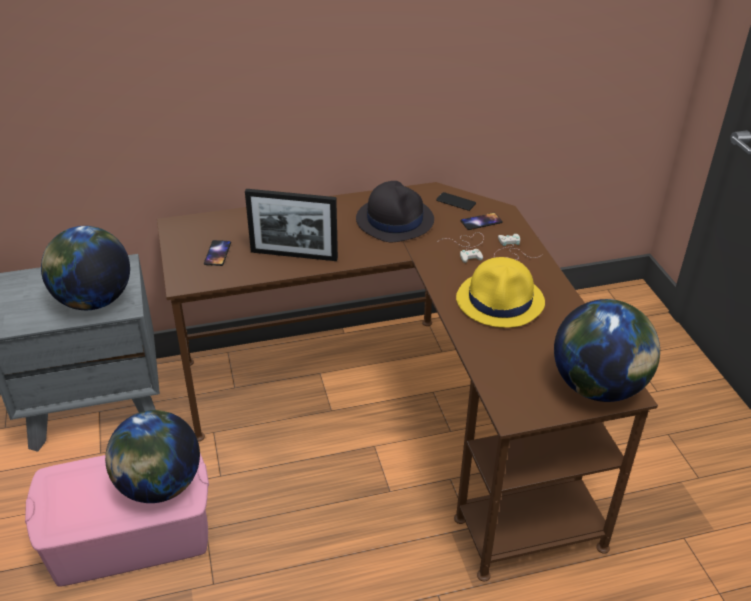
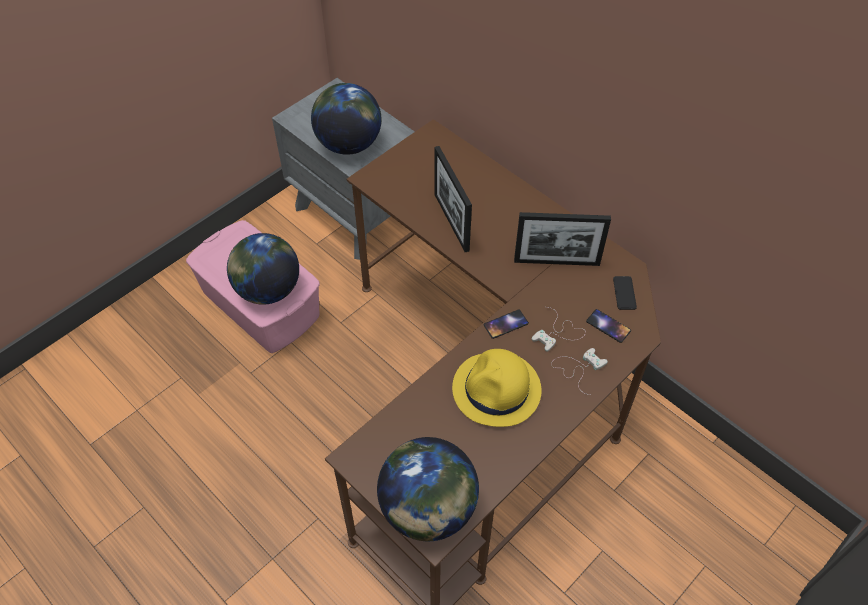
camera: 60 degrees right, 15 degrees up
(217, 253) = (417, 177): phone -> phone (506, 324)
(394, 219) = (556, 262): black hat -> picture frame

